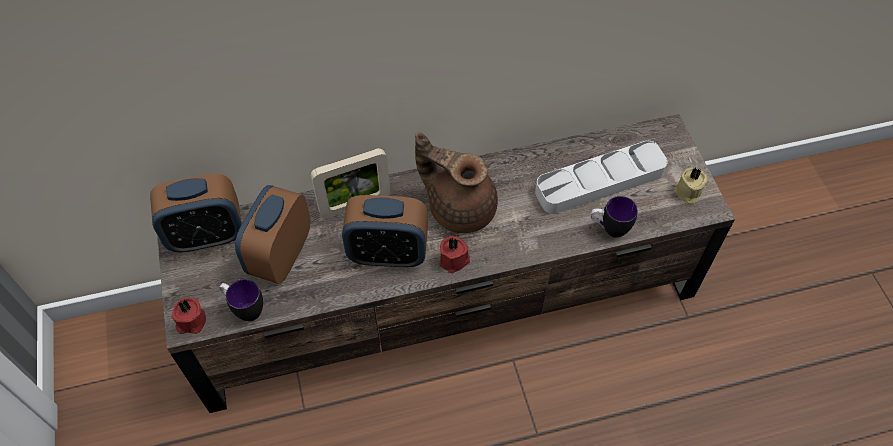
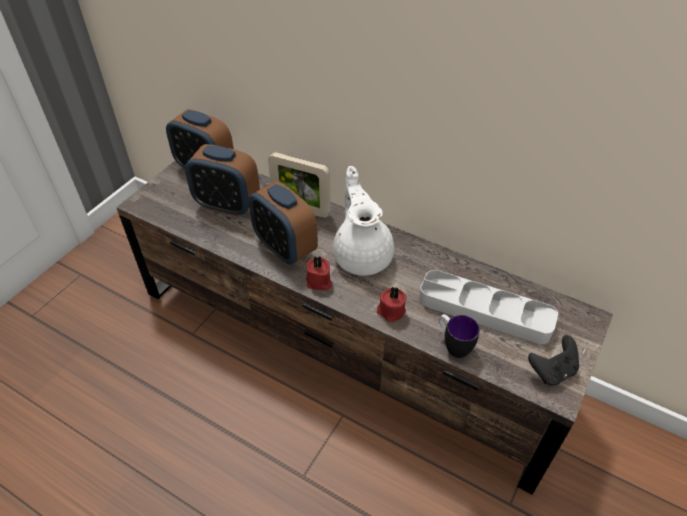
camera: 45 degrees right, 10 degrees down
(191, 322) = (142, 203): red candle -> red candle (390, 311)
(245, 309) = (174, 217): mug -> none
(280, 255) = (227, 205): alarm clock -> alarm clock turned 135 degrees counterclockwise
(459, 207) = (362, 255): brown teapot -> white teapot
(687, 193) = (552, 371): beige candle -> black game controller

